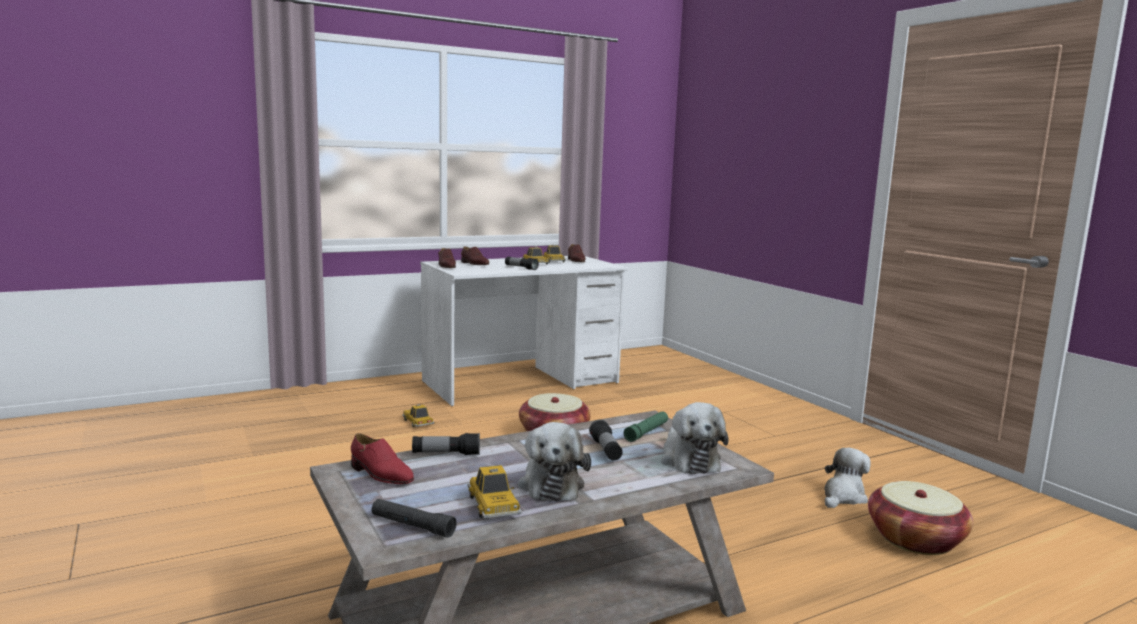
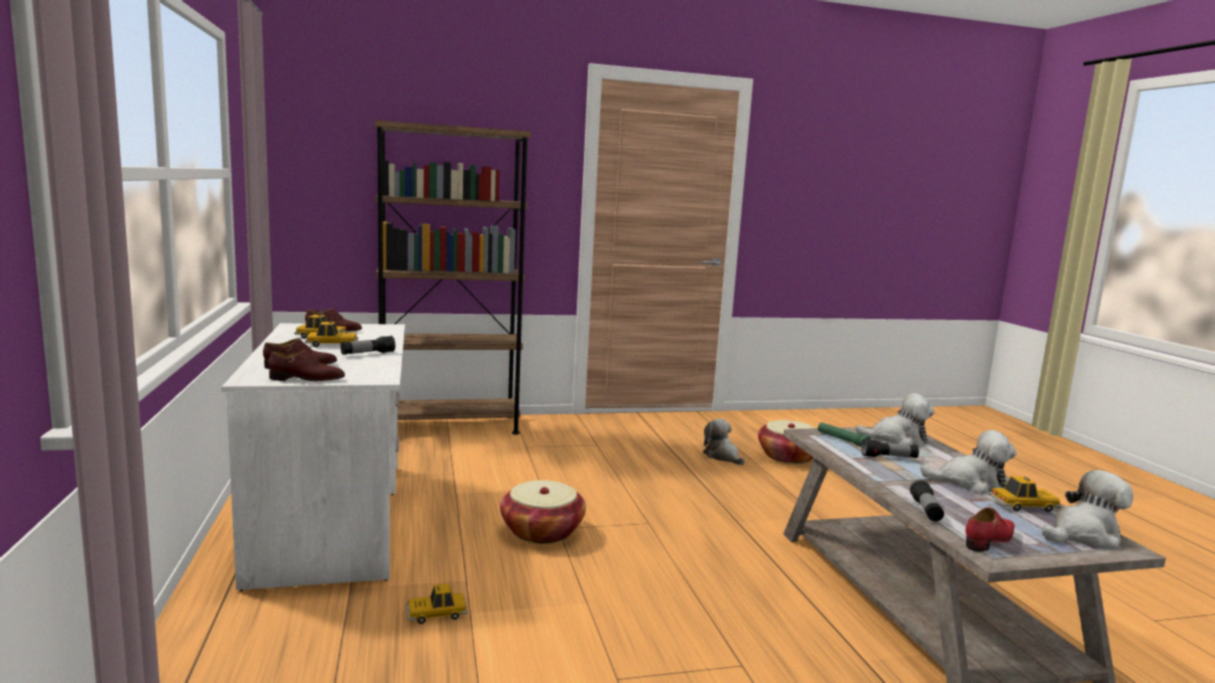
camera: 75 degrees left, 0 degrees up
(412, 526) = (1083, 535): black flashlight -> plush toy
(728, 383) = (449, 426): none -> brown bookcase

